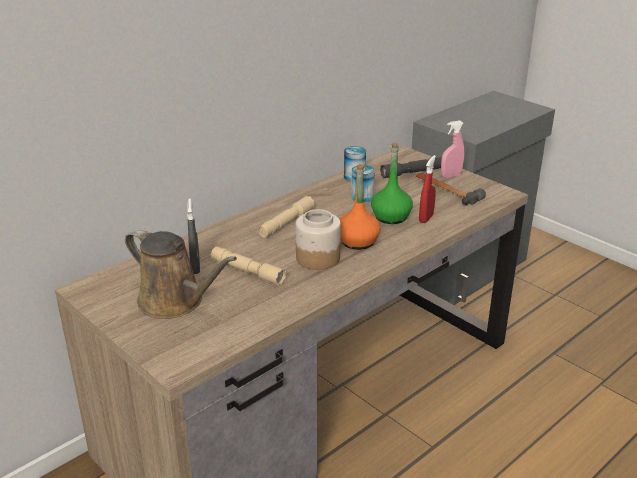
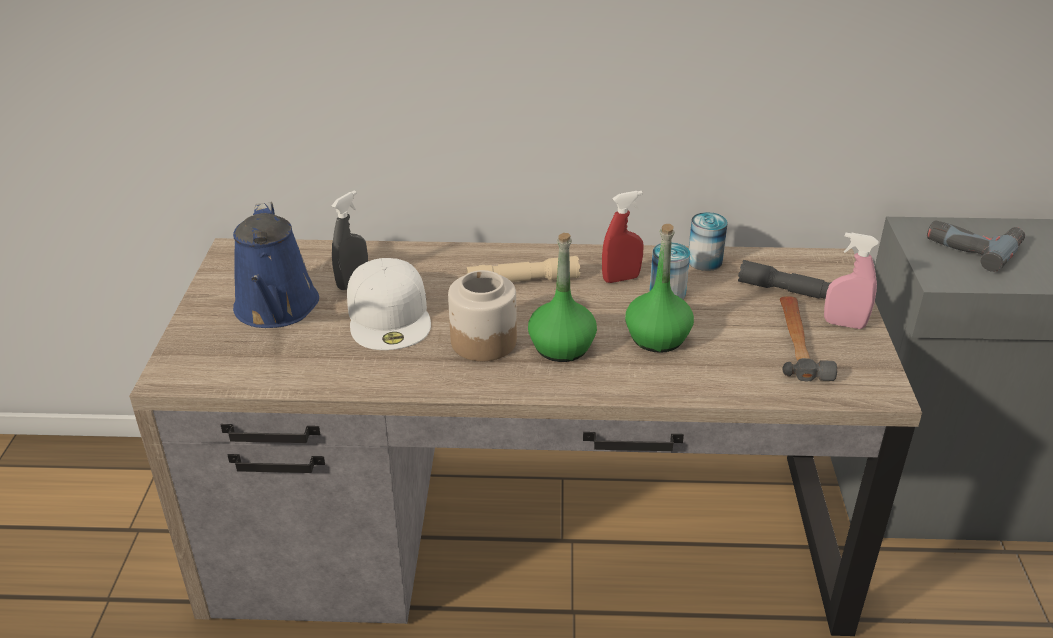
camera: 45 degrees right, 5 degrees up
(175, 302) = (276, 309): brown watering can -> blue watering can
(247, 271) = (390, 315): beige flashlight -> white cap
(358, 241) = (561, 347): orange bottle -> green bottle
(426, 218) = (700, 364): red spray bottle -> red spray bottle (621, 278)
(463, 120) = (973, 246): none -> power drill

